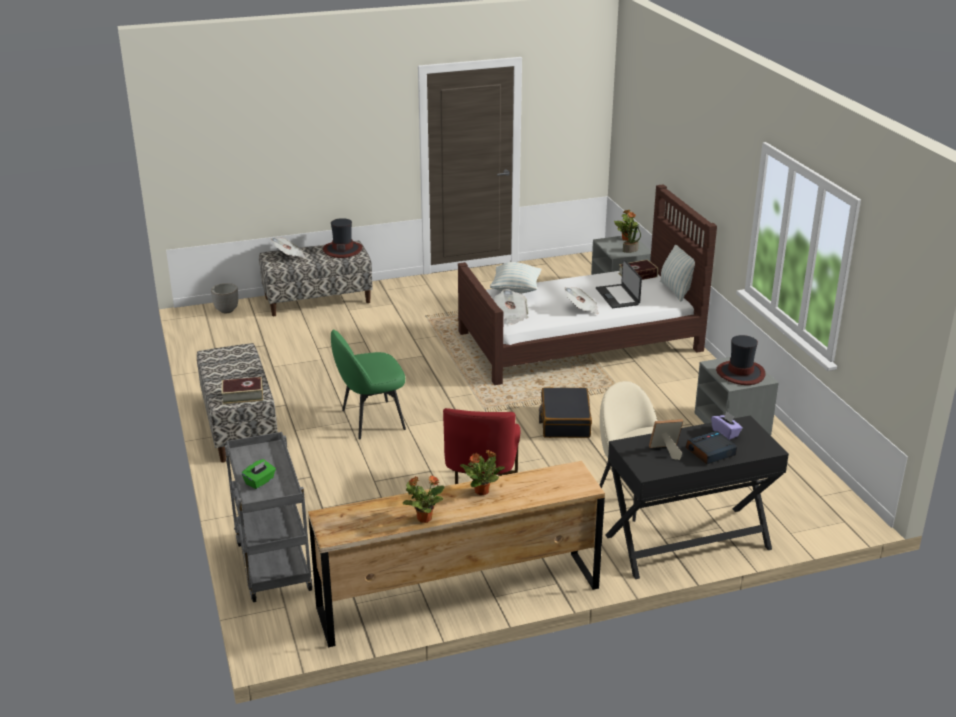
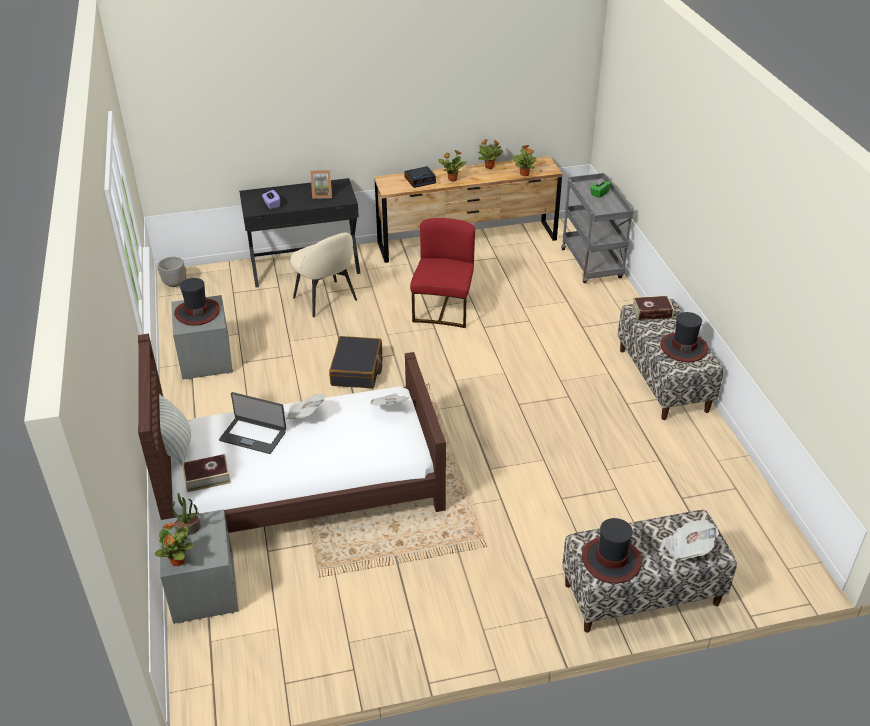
camera: 175 degrees left, 10 degrees up
(226, 365) = (683, 347): none -> hat
(227, 310) = (762, 577): planter -> planter (174, 283)
(368, 507) = (524, 174): none -> potted plant
(371, 420) = (539, 381): green chair -> none
(515, 290) = (374, 455): pillow -> none
(618, 296) = (253, 435): laptop -> laptop turned 120 degrees clockwise
(710, 452) = (292, 193): alarm clock -> alarm clock (420, 180)

